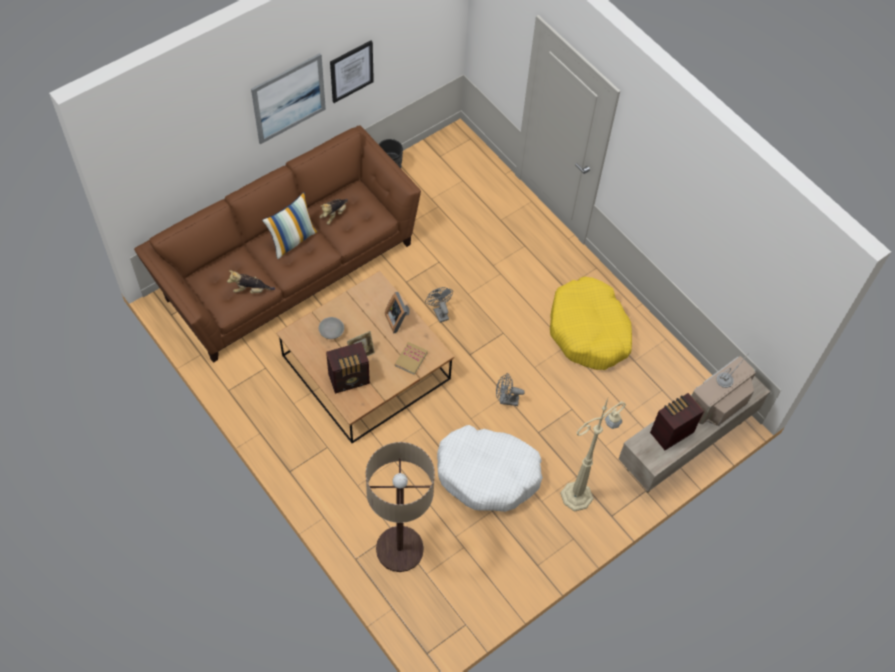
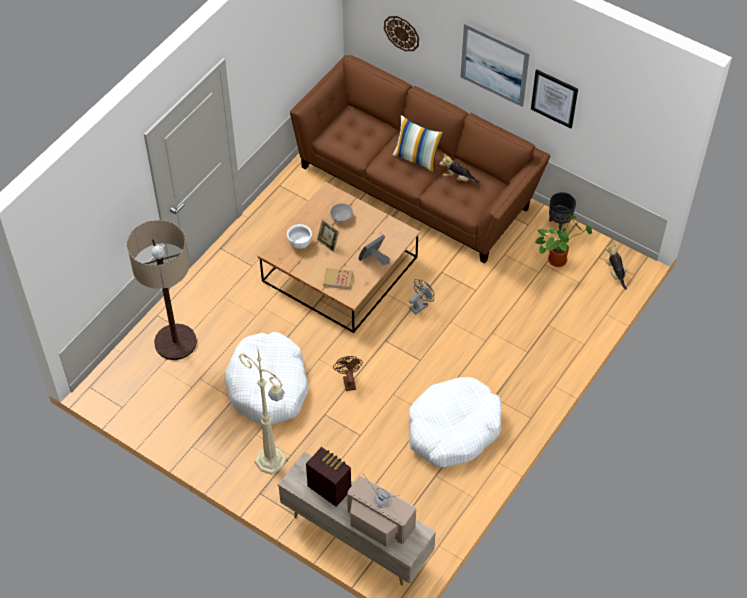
camera: 75 degrees right, 5 degrees down
(187, 165) = (401, 33): none -> wall clock
(251, 290) = (354, 148): plush toy -> plush toy (615, 273)
(350, 379) = (300, 243): radio -> white bowl
(429, 186) = (558, 258): none -> potted plant
(506, 400) = (348, 381): grey fan -> brown fan
(589, 331) = (453, 429): yellow dog bed -> white dog bed

